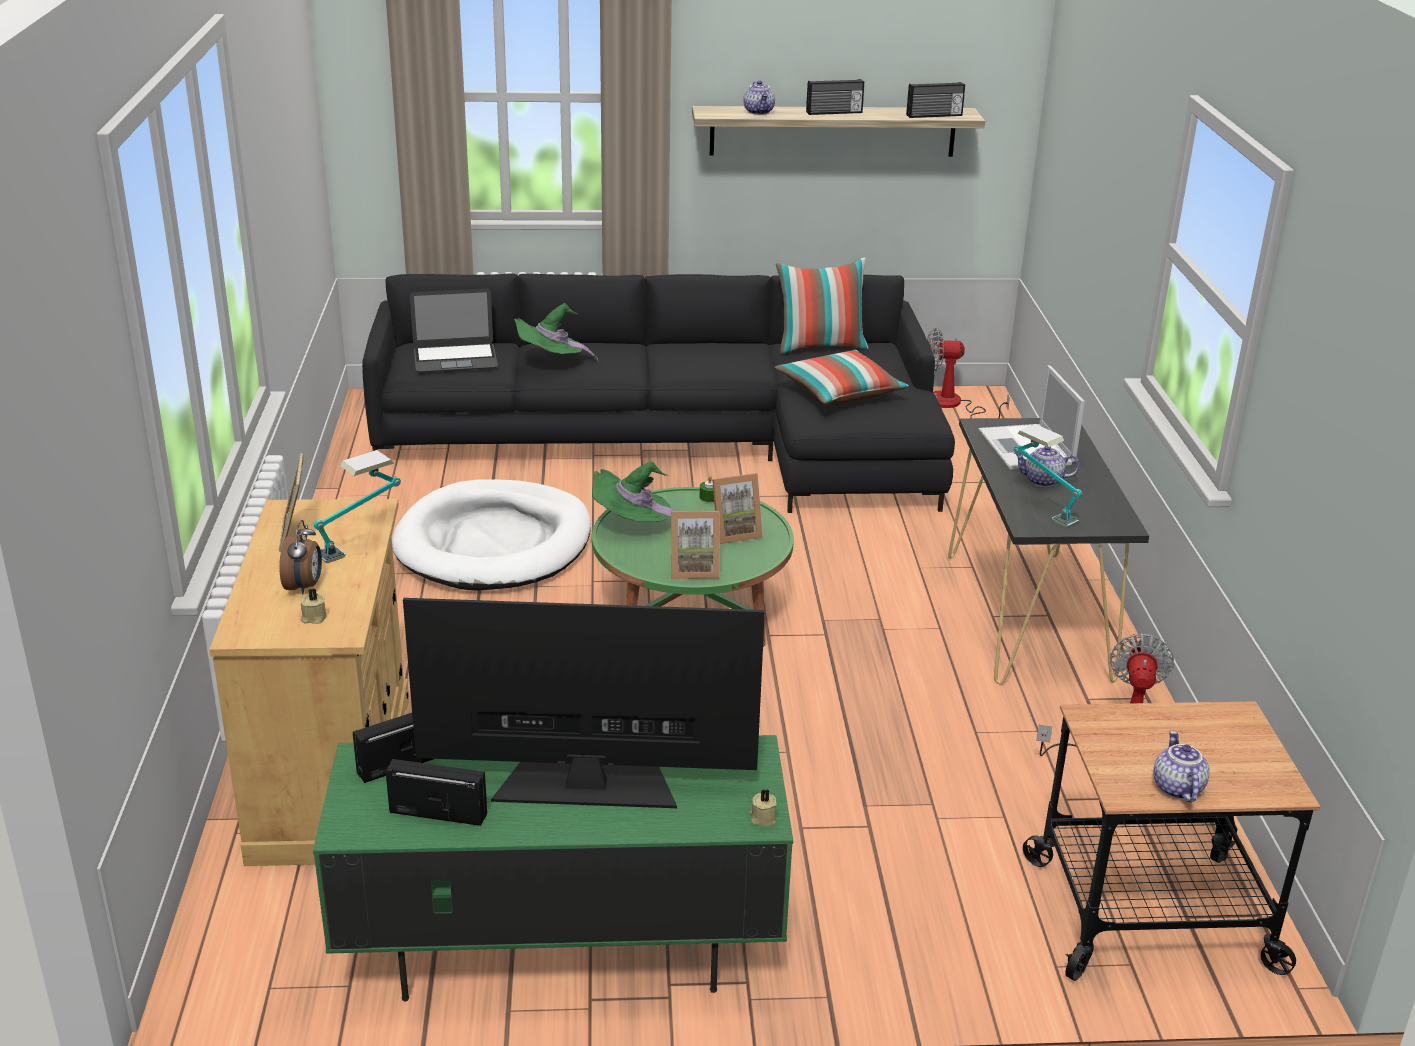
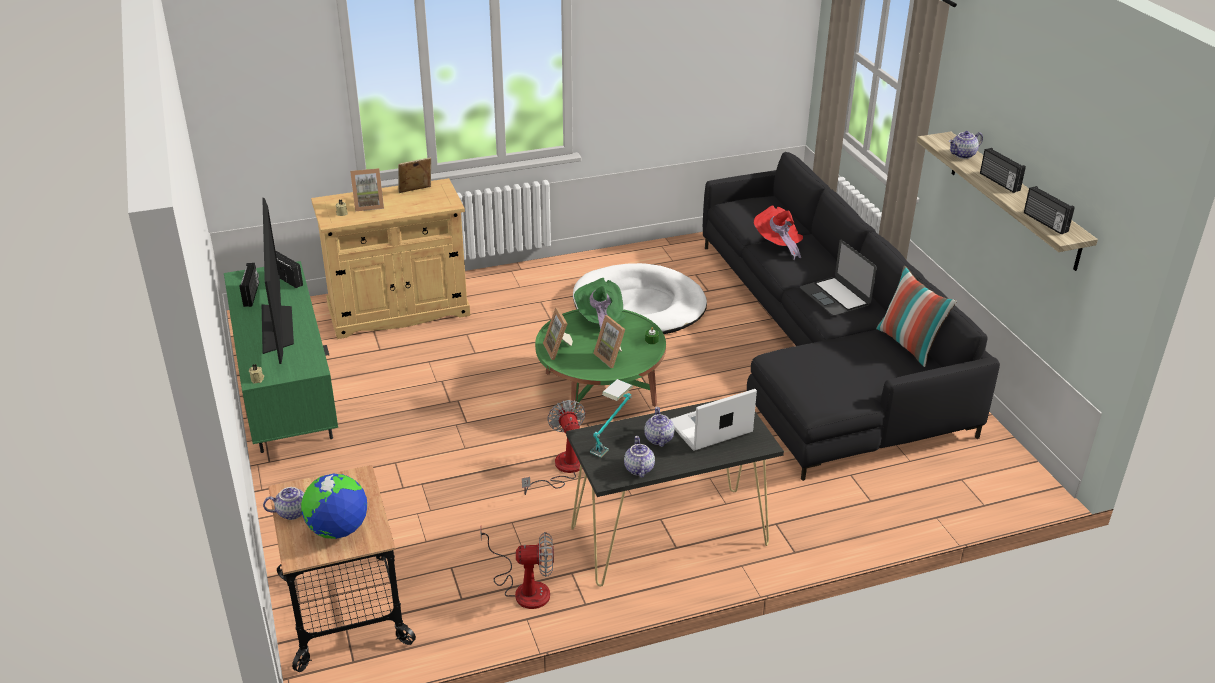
camera: 75 degrees right, 5 degrees up
(304, 586) = (368, 205): alarm clock -> picture frame
(361, 545) = (412, 209): table lamp -> none
(455, 358) = (757, 213): laptop -> laptop (835, 296)
(551, 363) = (778, 245): green hat -> red hat
(839, 393) = (824, 362): pillow -> none
(953, 405) = (1001, 469): fan -> fan (562, 469)
(1103, 503) = (638, 469): none -> teapot
(1219, 747) = (338, 530): none -> globe

